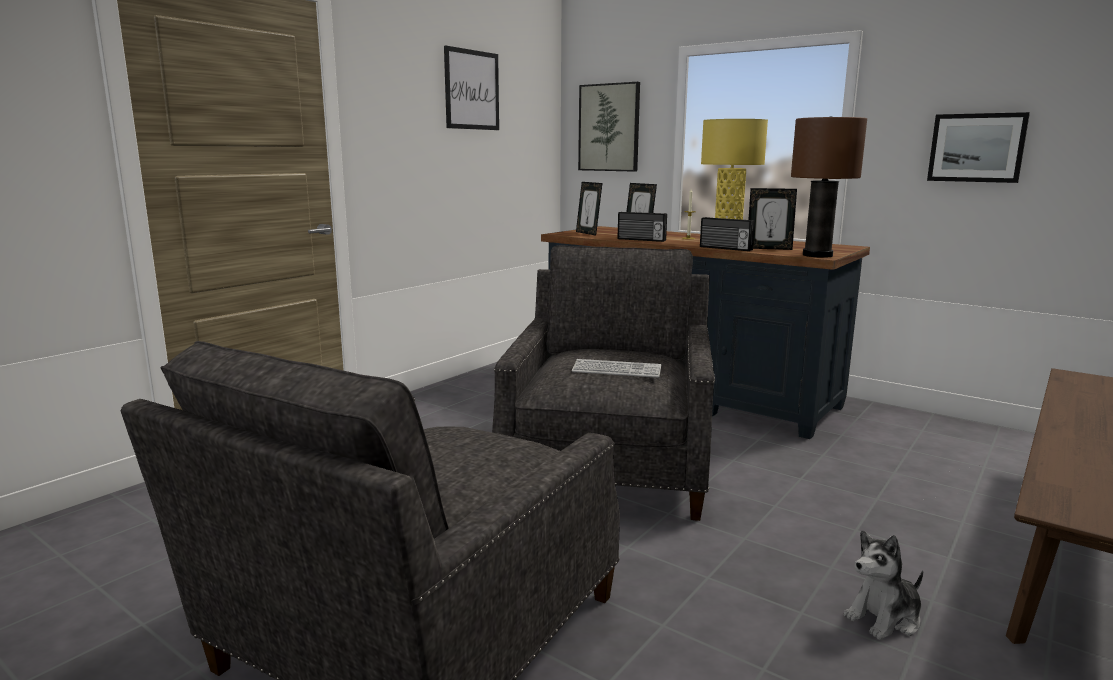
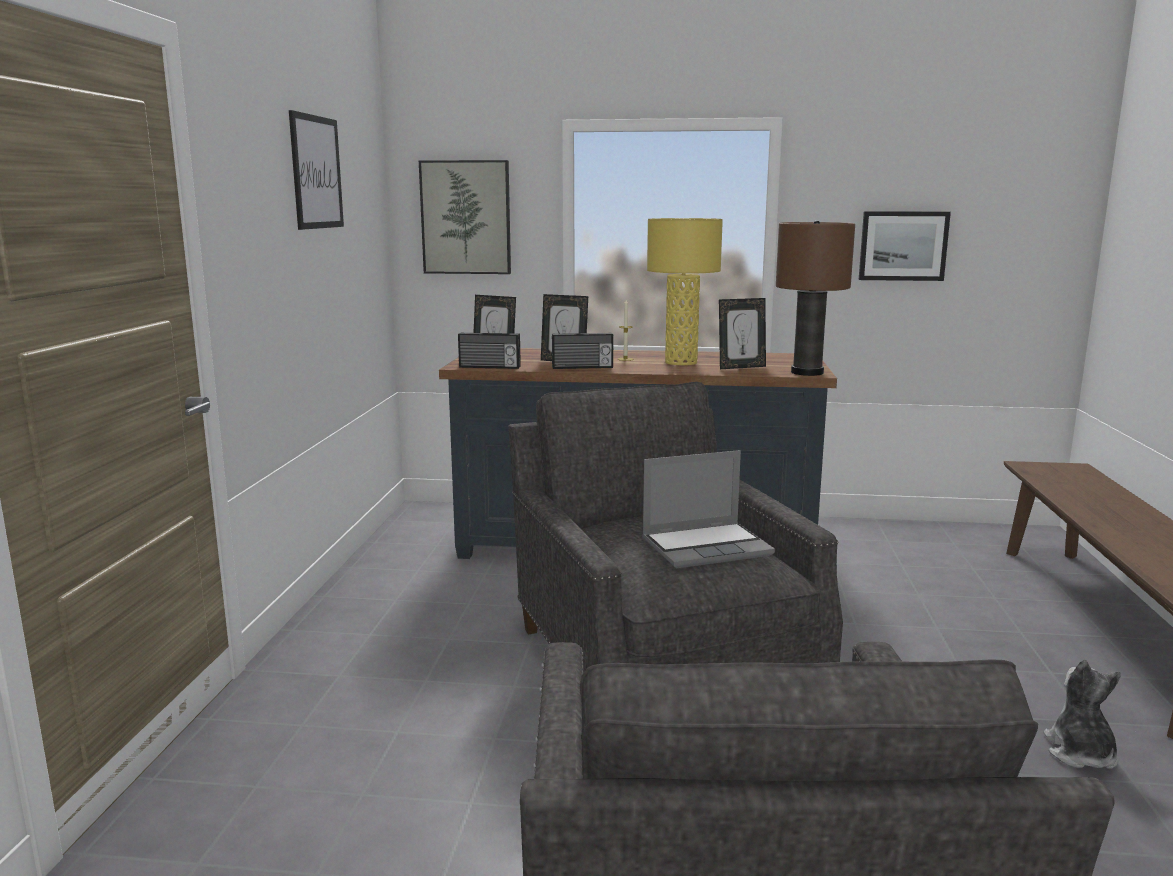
camera: 30 degrees left, 0 degrees up
(616, 370) = (707, 547): keyboard -> laptop
(725, 248) = (701, 372): radio -> radio (489, 367)
(884, 618) = (1080, 754): plush toy -> plush toy turned 150 degrees clockwise

